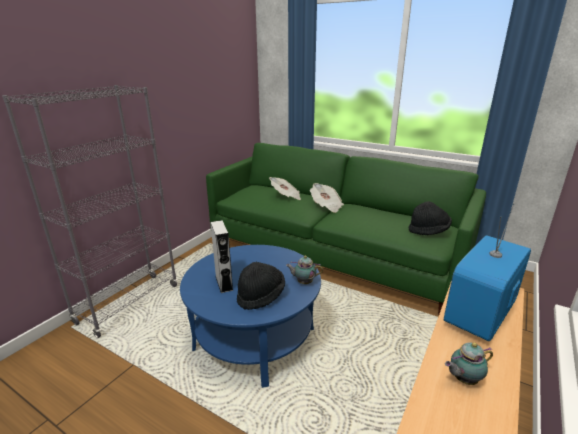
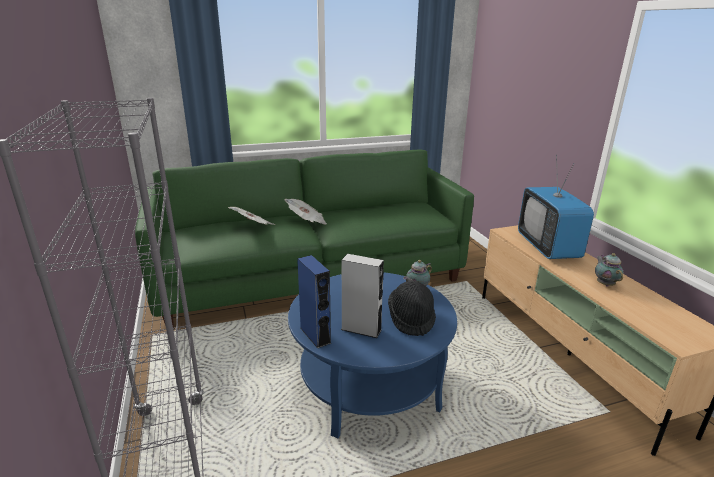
camera: 50 degrees left, 0 degrees up
(199, 271) = (315, 335): none -> blue speaker
(428, 231) = (421, 210): black hat -> none
(463, 379) = (604, 284): teapot -> teapot turned 150 degrees clockwise

